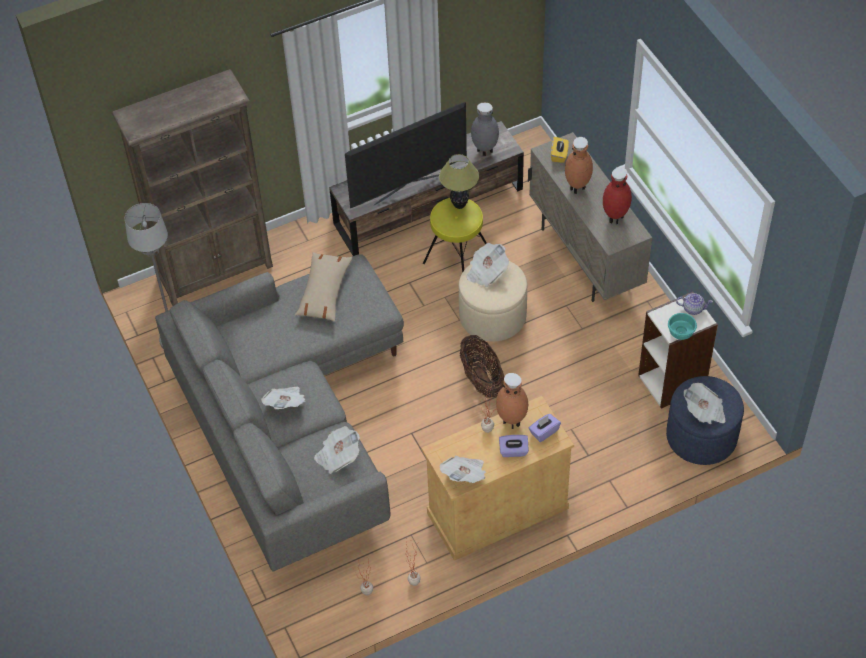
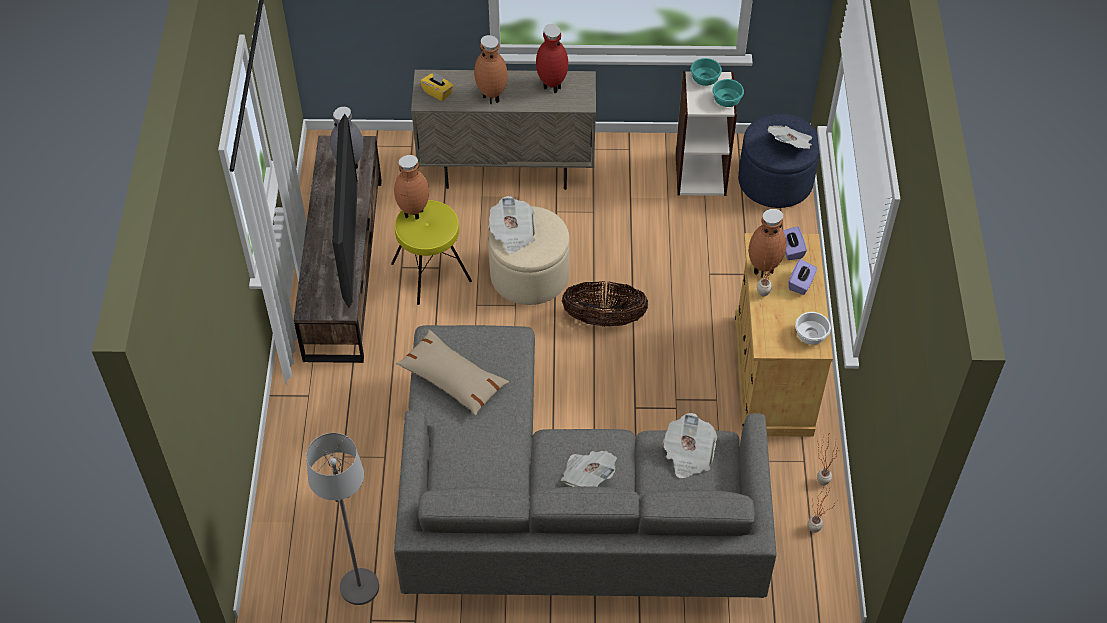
camera: 65 degrees left, 0 degrees up
(216, 271) = (287, 504): brown bookcase -> none
(459, 205) = (414, 214): table lamp -> brown vase
(465, 475) = (809, 335): newspaper -> white bowl
(693, 308) = (704, 80): teapot -> turquoise bowl

